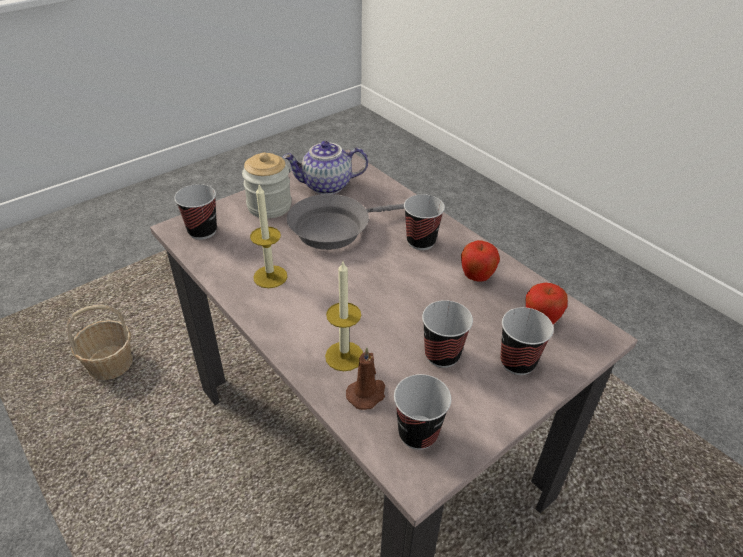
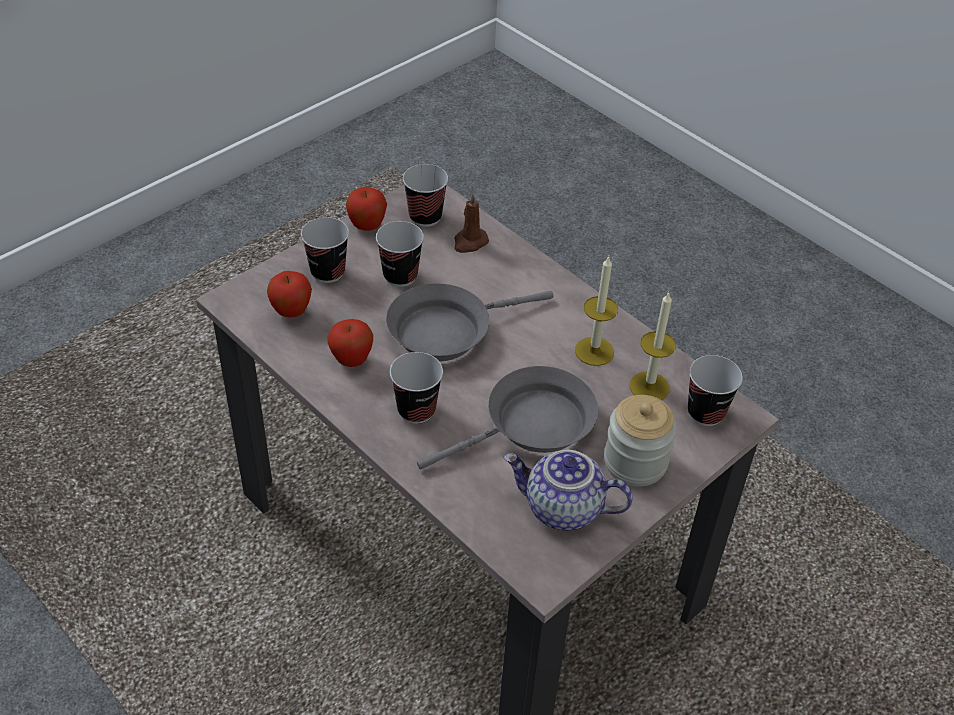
camera: 175 degrees right, 5 degrees up
(110, 364) = (862, 643): basket -> none
(326, 186) = (562, 509): teapot -> teapot turned 150 degrees counterclockwise
(344, 356) = (494, 271): candle -> candle (649, 387)
(396, 299) = (447, 330): none -> grey frying pan
(486, 421) = (367, 226): none -> apple

